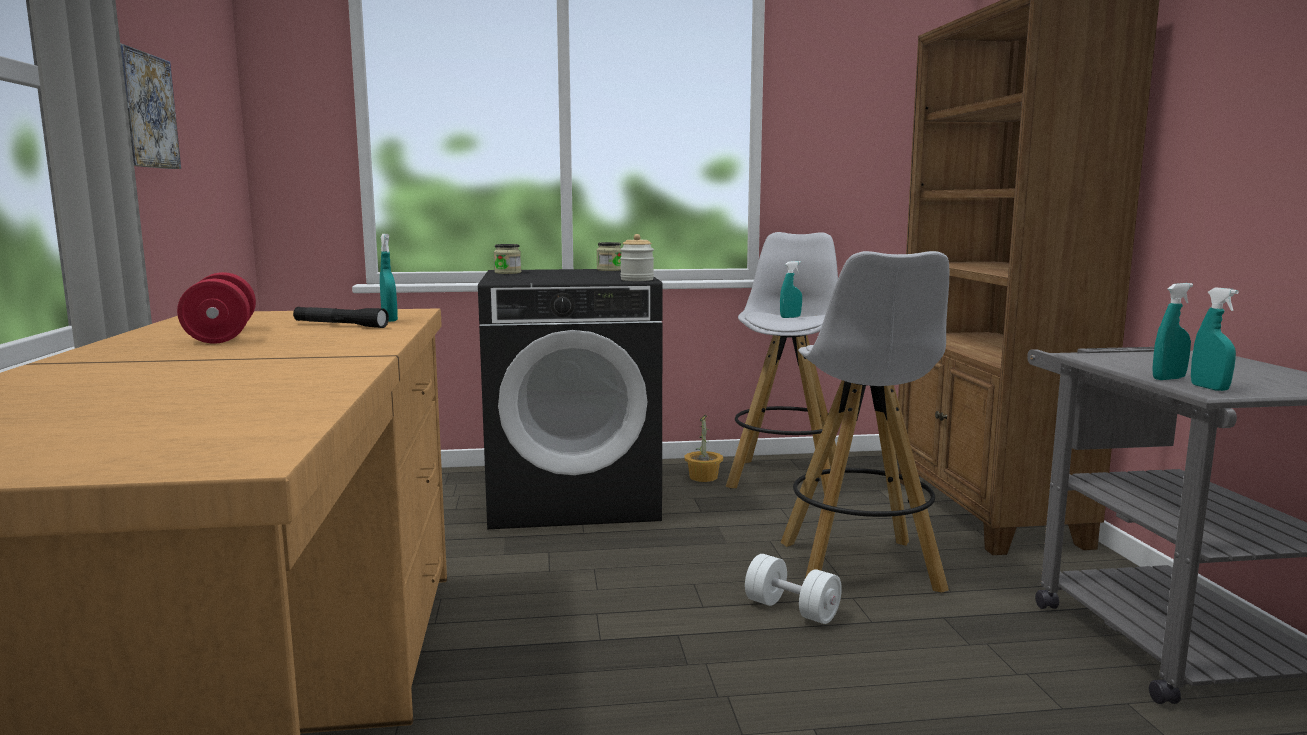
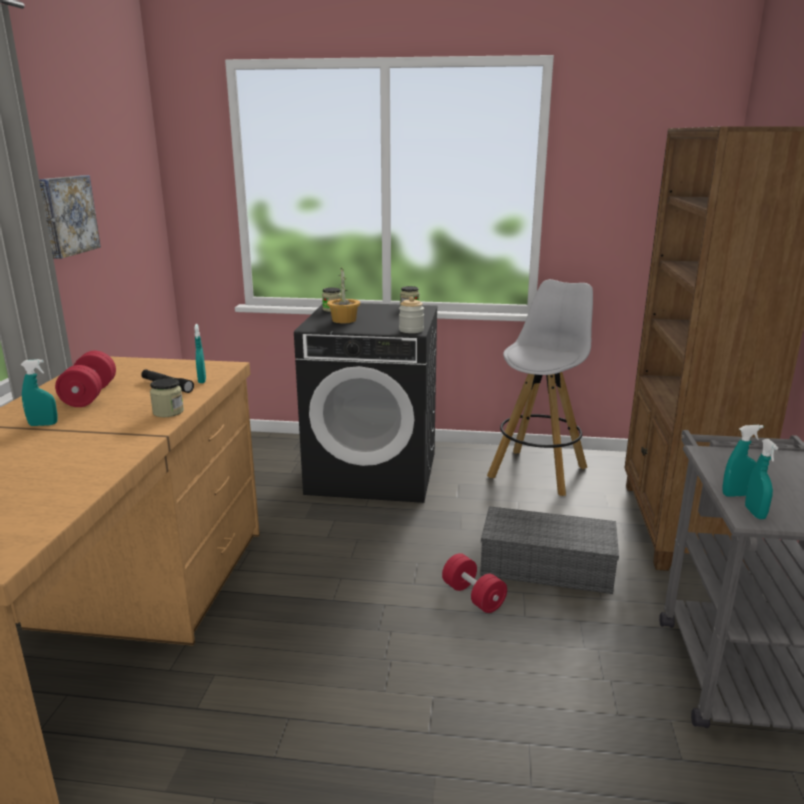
camera: 15 degrees right, 10 degrees up
(371, 340) = (168, 412): none -> jar
(704, 477) = (476, 464): potted plant -> potted plant (344, 320)
(790, 317) = (544, 355): turquoise spray bottle -> turquoise spray bottle (43, 424)
(792, 610) = (473, 596): white dumbbell -> red dumbbell
(860, 568) = (544, 567): white stool -> grey storage box

